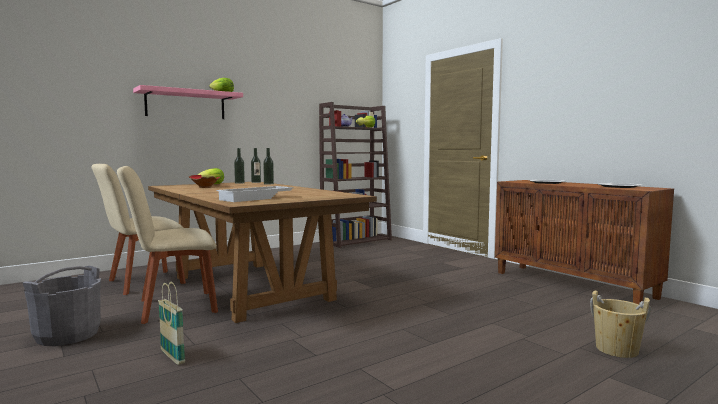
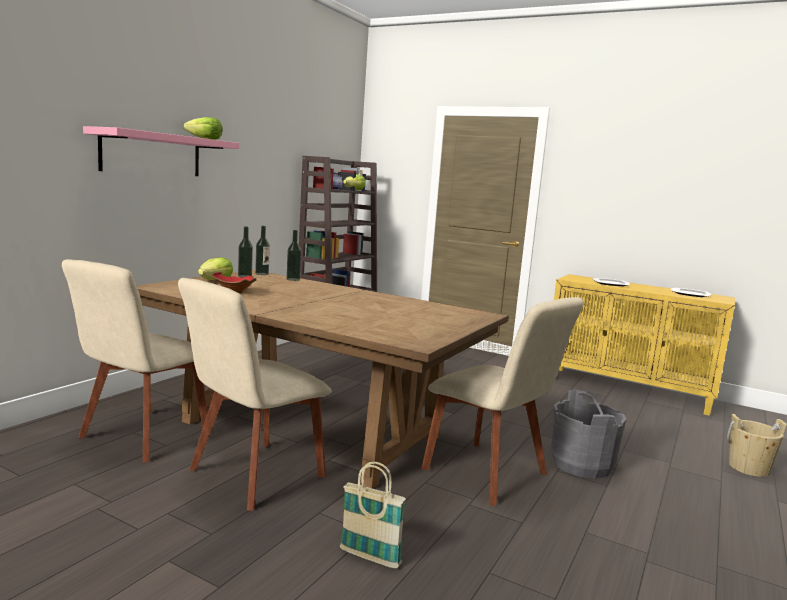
camera: 25 degrees left, 5 degrees up
(67, 335) = (167, 549): grey bucket -> grey bucket (581, 464)
(256, 198) = (396, 327): white tray -> none
(340, 324) = (489, 474): none -> beige chair
(573, 284) = (628, 390): brown cabinet -> yellow cabinet

